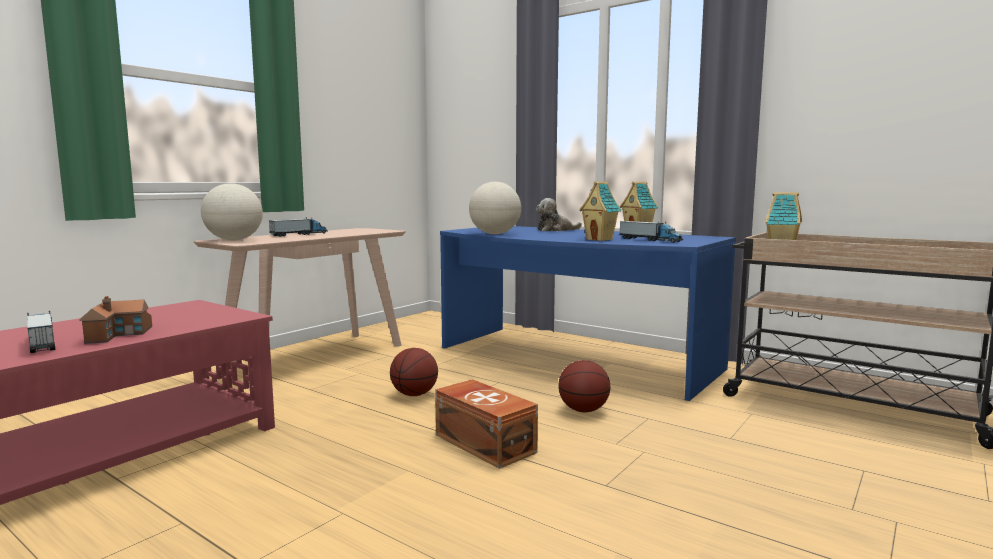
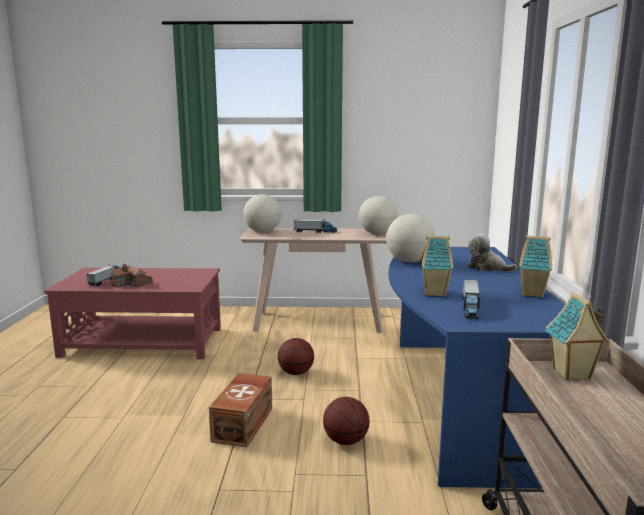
camera: 55 degrees right, 5 degrees up
(372, 230) = (377, 234): none -> globe

